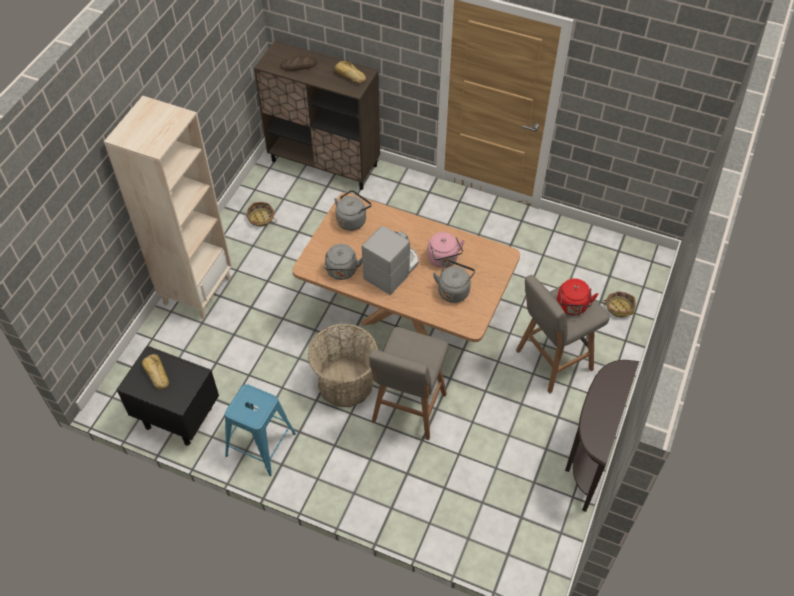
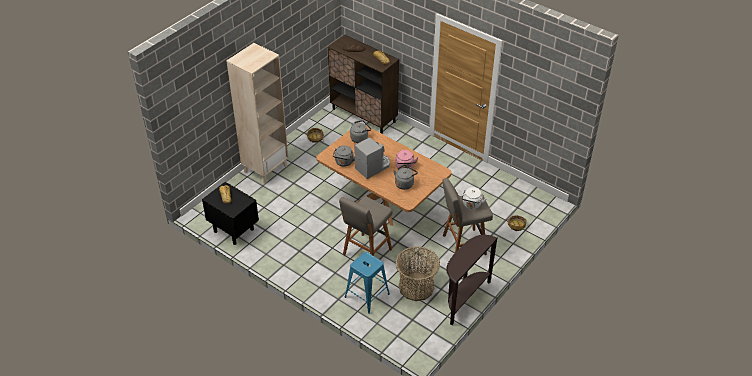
camera: 15 degrees right, 10 degrees down
(260, 444) = (275, 253): blue stool -> blue stool (366, 295)
(345, 383) = (334, 232): basket -> basket (416, 287)
(572, 307) = (472, 205): red kettle -> white kettle

